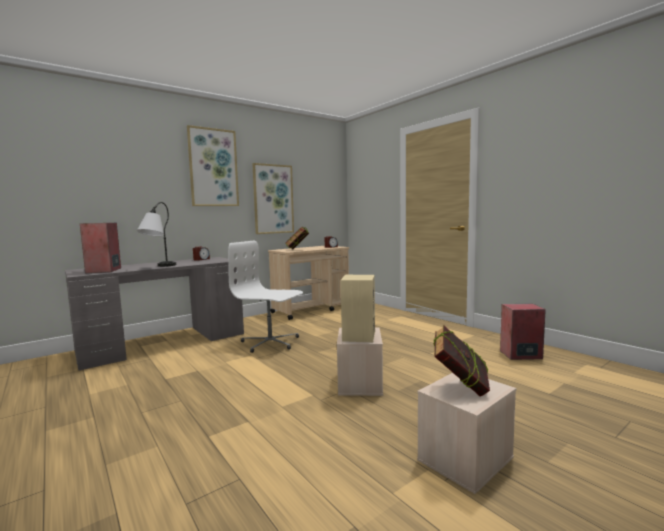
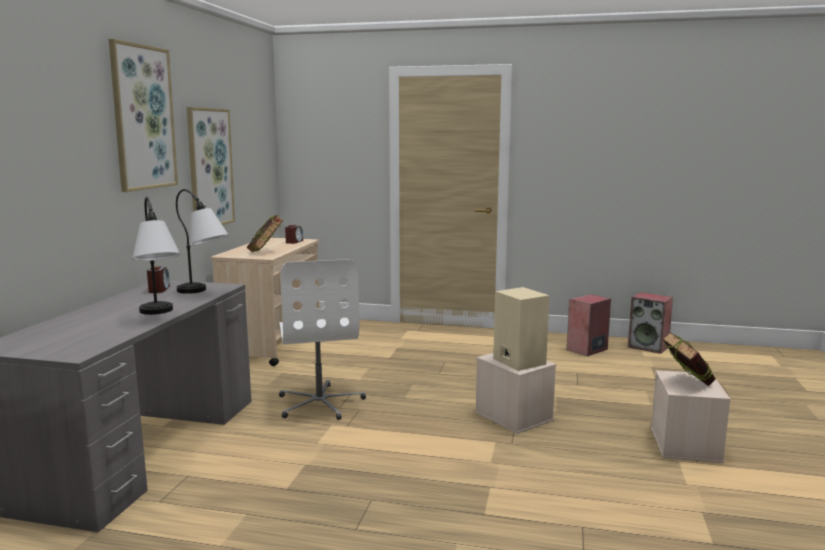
camera: 40 degrees left, 5 degrees up
(104, 270) = (81, 338): speaker -> speaker (649, 347)
(210, 262) = (203, 293): none -> table lamp
(270, 343) = (320, 403): white office chair -> white office chair turned 90 degrees counterclockwise

